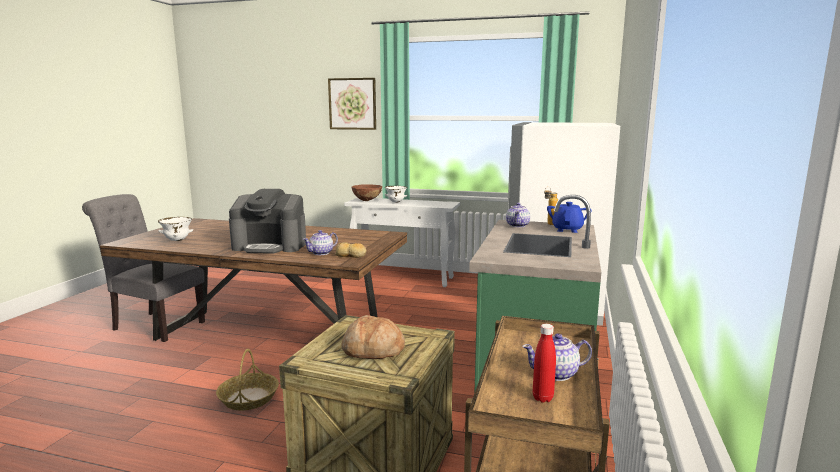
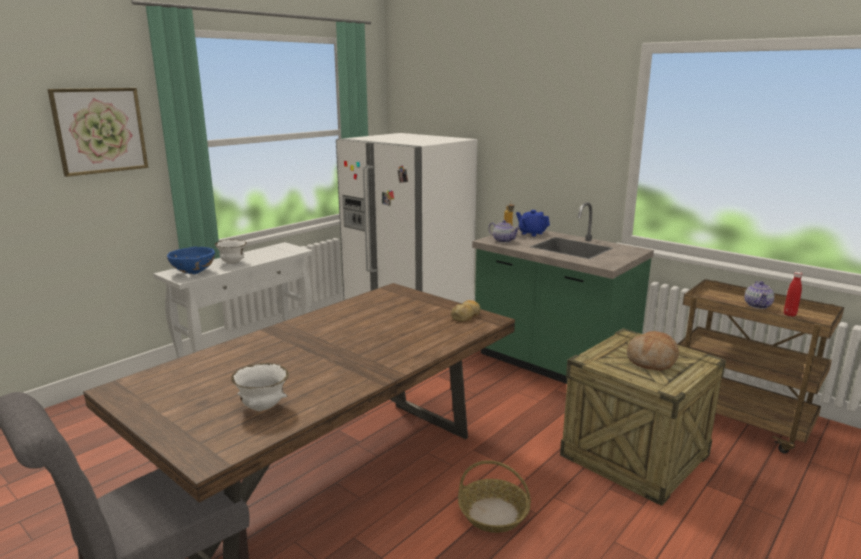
camera: 65 degrees left, 5 degrees up
(270, 246) = (379, 348): coffee machine -> none
(321, 253) = (443, 327): teapot -> none
(367, 201) = (193, 273): brown bowl -> blue bowl

